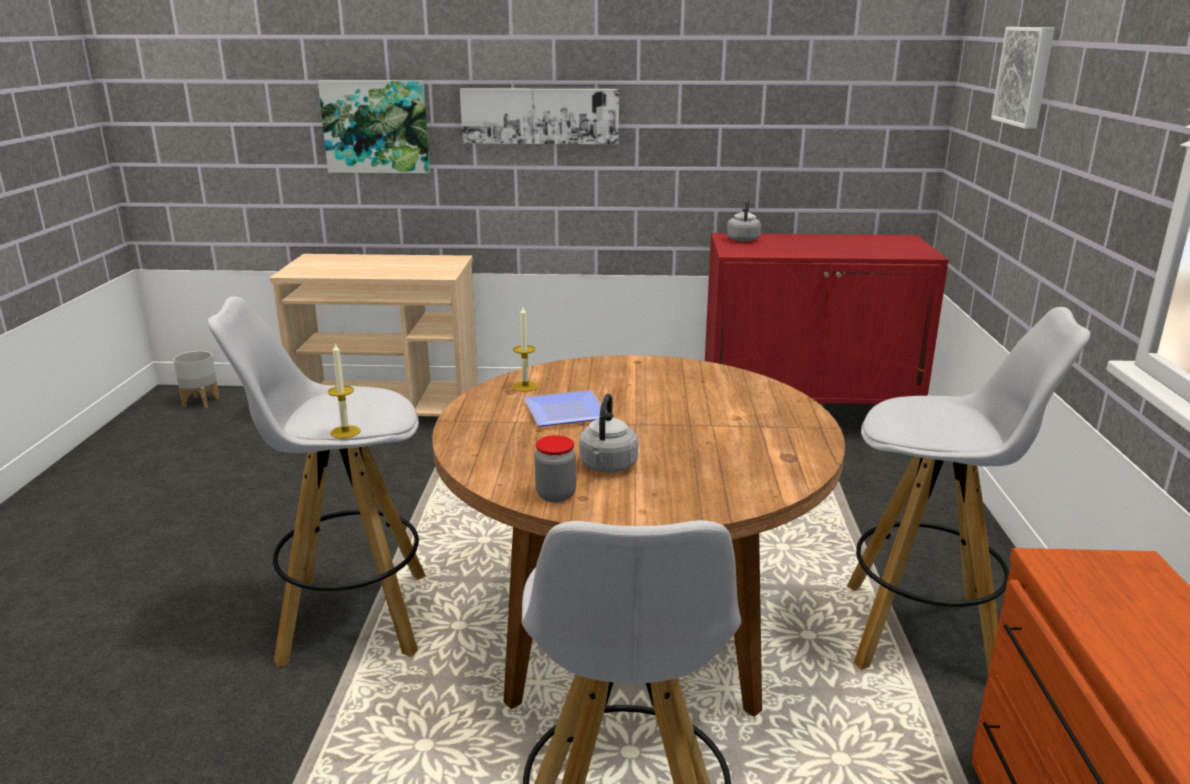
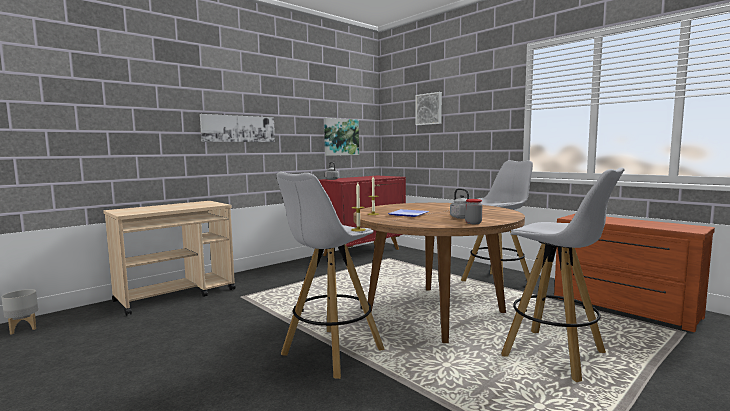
camera: 45 degrees left, 15 degrees down
(376, 126) = (151, 133): picture -> picture (341, 137)

